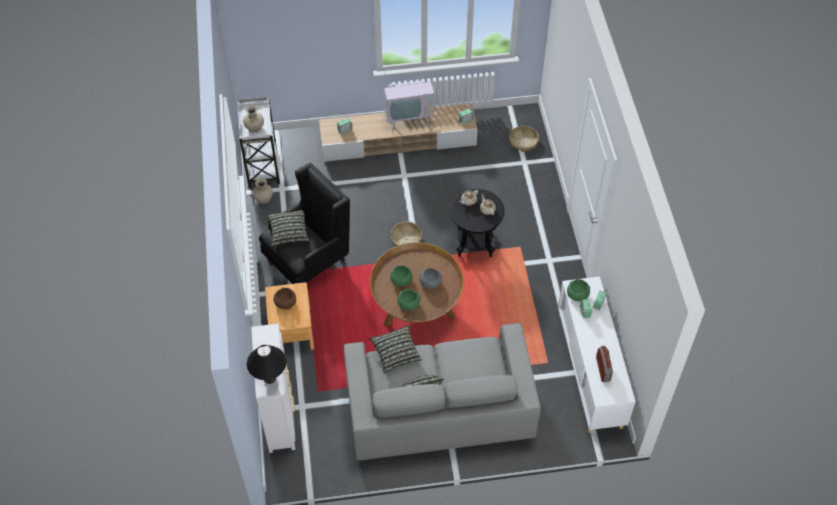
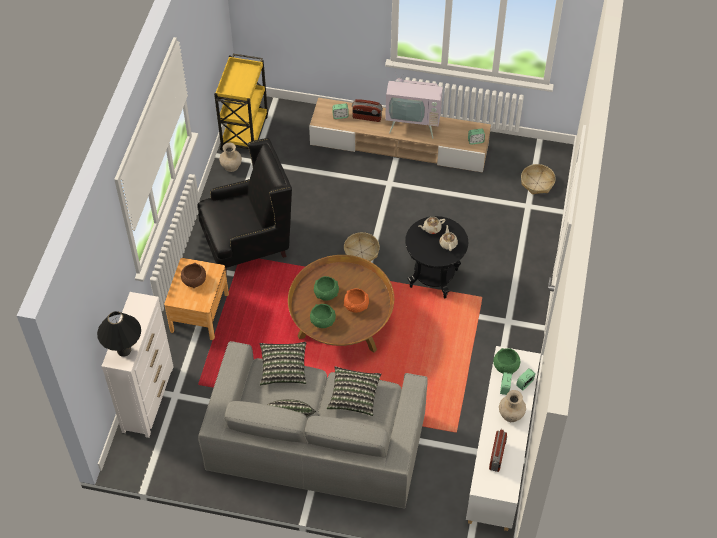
camera: 20 degrees right, 0 degrees up
(254, 127) = (236, 87): beige vase -> beige vase (510, 414)
(262, 166) = (244, 132): white cart -> yellow cart
(288, 232) = (228, 207): pillow -> pillow (354, 396)
(367, 125) = (367, 117): none -> radio
(430, 283) = (356, 305): grey bowl -> orange bowl

